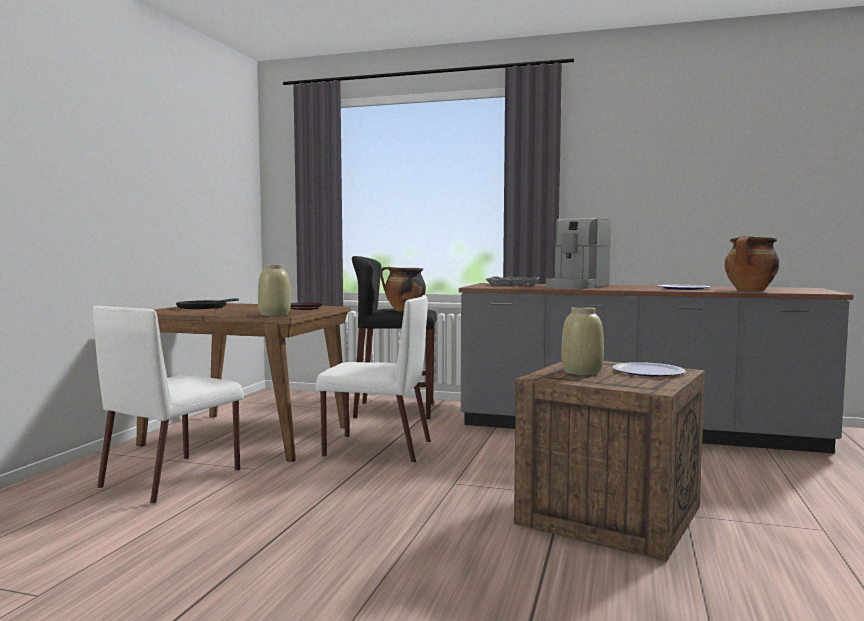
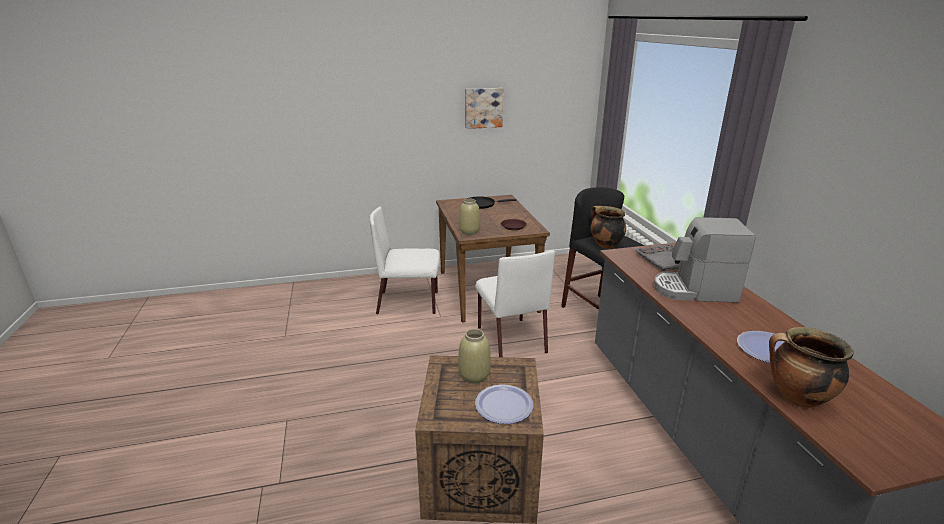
camera: 60 degrees right, 20 degrees up
(162, 173) = (483, 108): none -> picture

